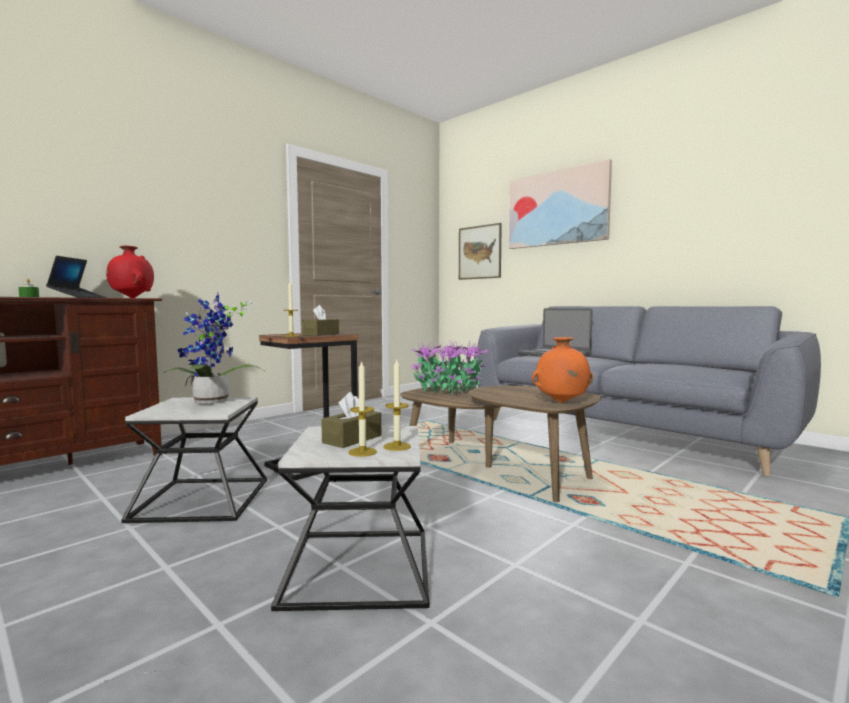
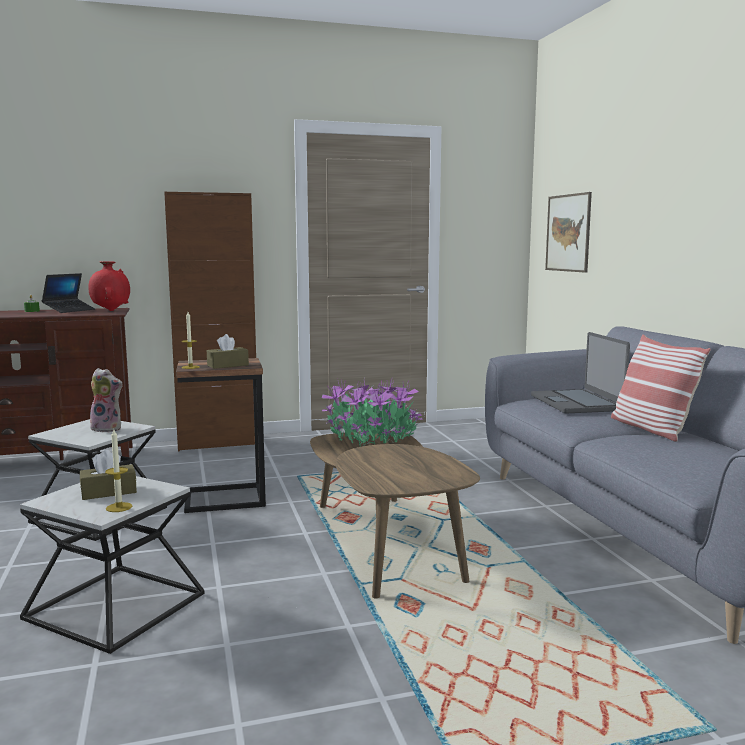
camera: 30 degrees right, 5 degrees up
(212, 402) = (108, 428): potted plant -> plush toy
(232, 429) = (217, 443): none -> brown cabinet
(362, 452) = (85, 507): candle -> none
(557, 208) = (651, 174): picture -> none
(561, 402) = (399, 483): orange vase -> none
(625, 362) = (651, 429): none -> pillow

